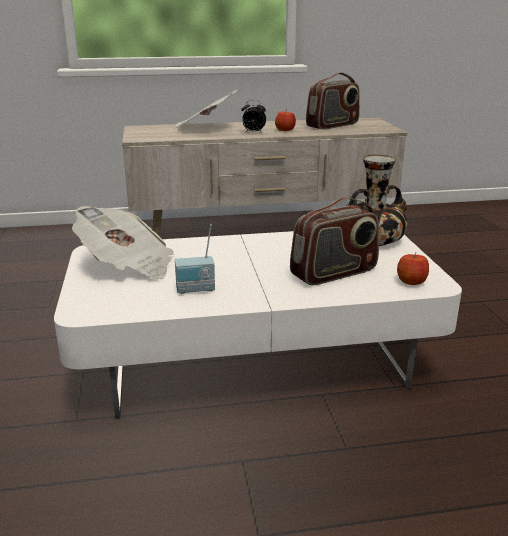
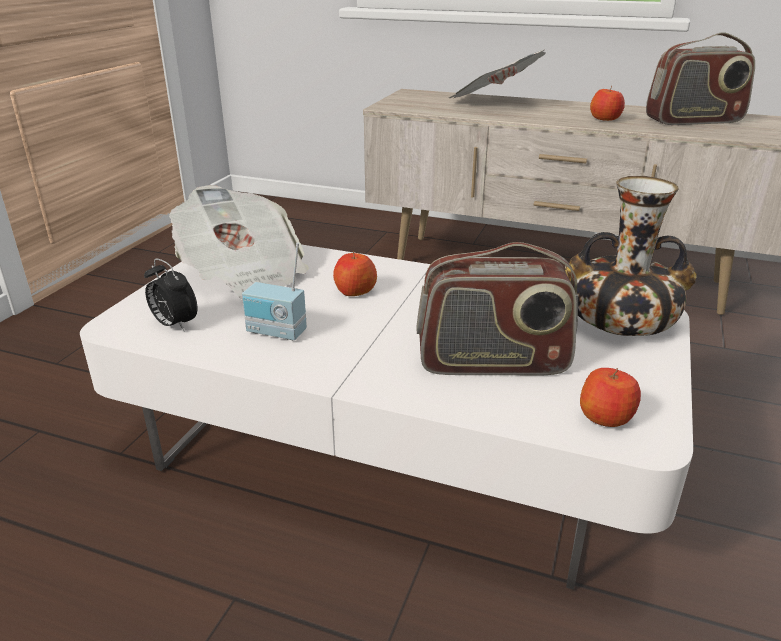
camera: 30 degrees right, 5 degrees up
(213, 258) = (355, 291): none -> apple
(253, 132) = (552, 117): alarm clock -> alarm clock (174, 324)

